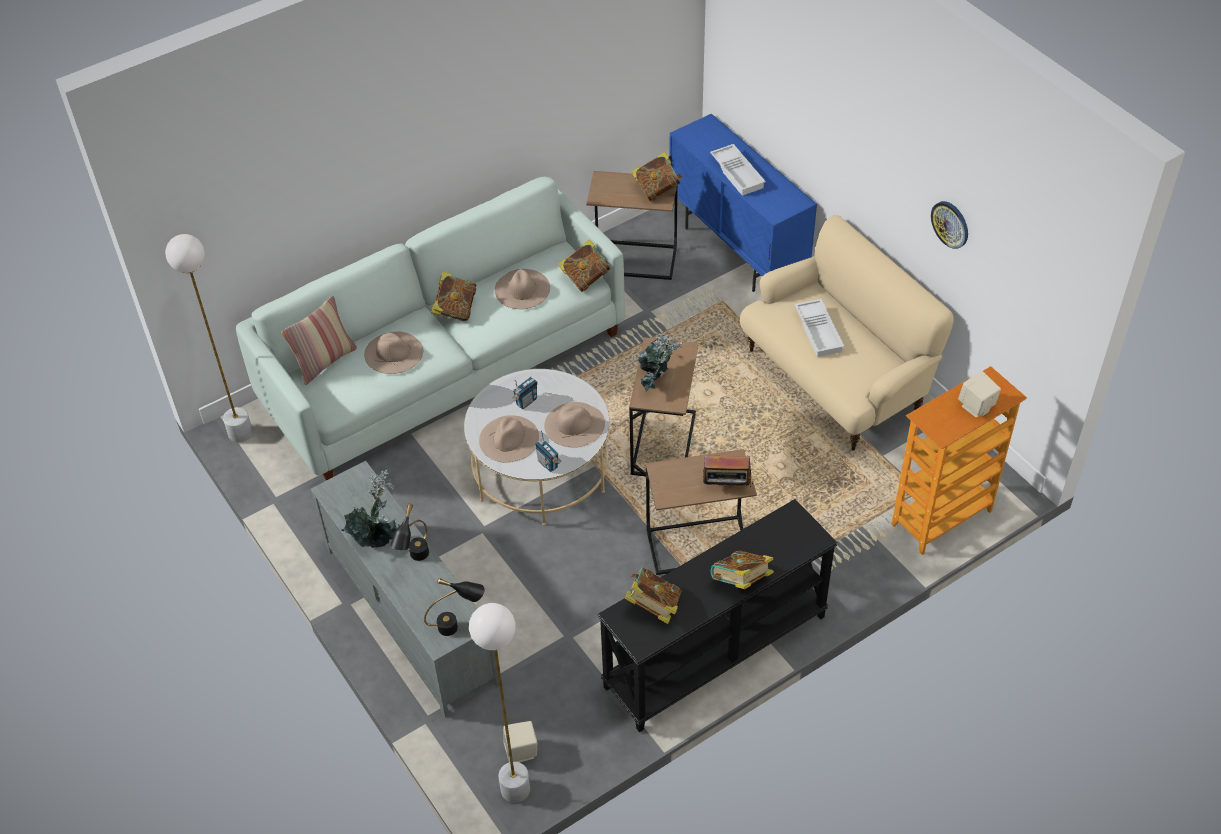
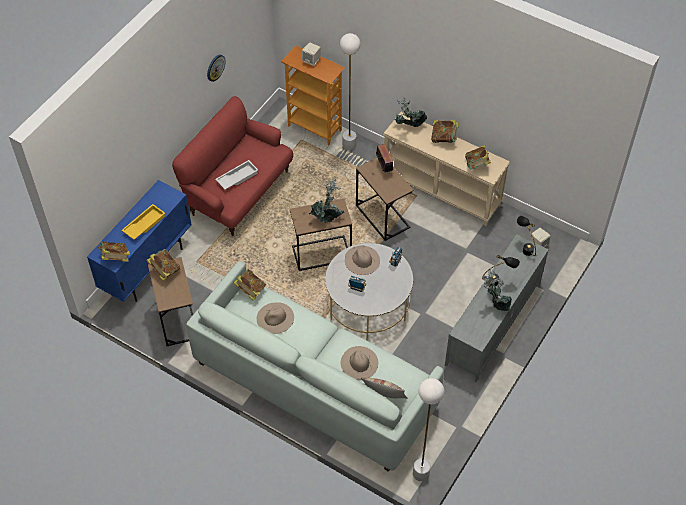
camera: 115 degrees left, 5 degrees up
(455, 309) = (308, 347): book -> book (115, 258)
(509, 439) = (387, 286): beige hat -> none
(515, 789) = (558, 240): white floor lamp -> white floor lamp (349, 145)
(716, 653) = (442, 190): black console table -> beige console table
(738, 173) = (144, 224): white tray -> yellow tray
(792, 539) = (408, 127): none -> potted plant
(835, 379) = (238, 192): beige sofa -> red sofa

